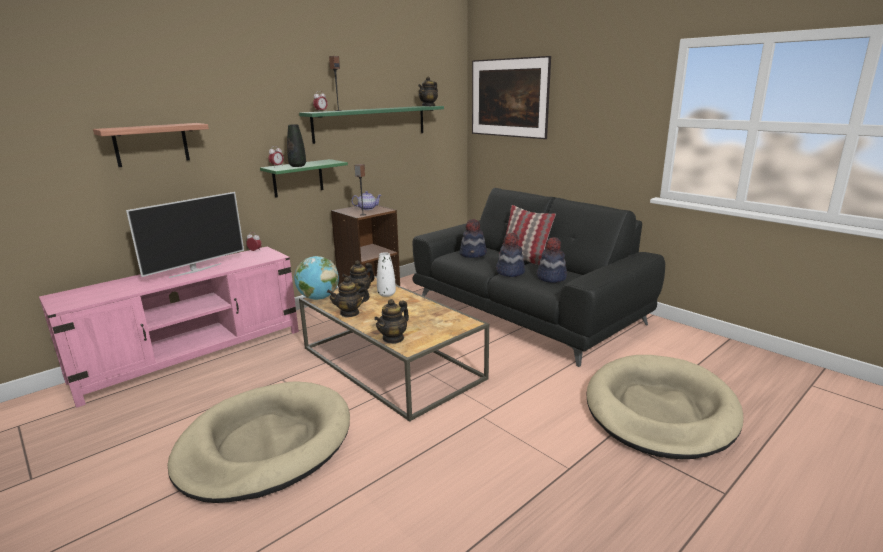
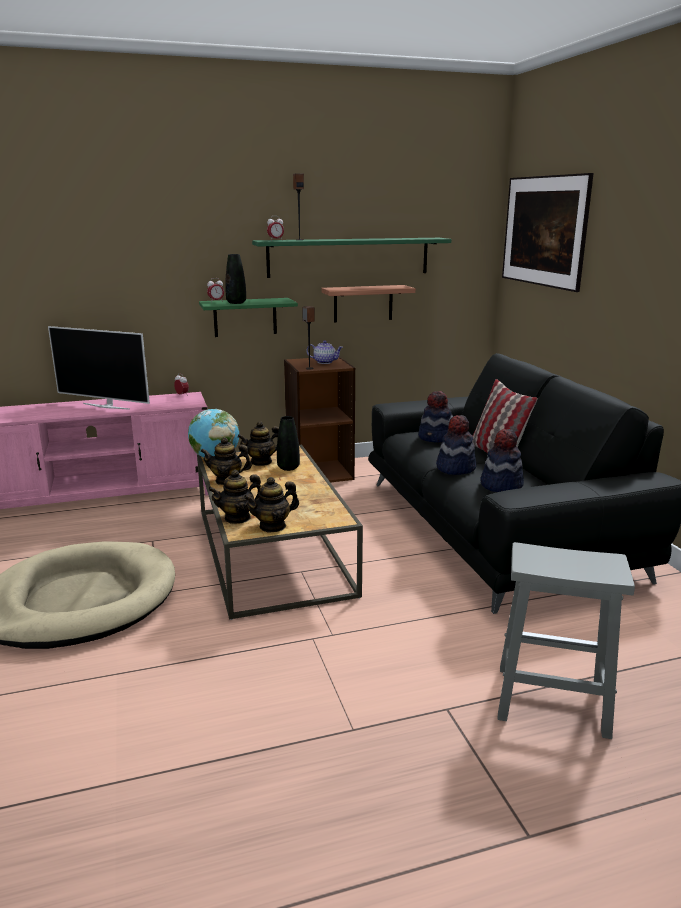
camera: 25 degrees right, 0 degrees up
(151, 144) = (80, 268): shelf -> shelf (363, 303)
(195, 270) = (107, 406): television -> television turned 45 degrees clockwise
(386, 294) = (288, 468): white vase -> black vase
(428, 106) = (431, 238): teapot -> teapot (273, 526)
(660, 410) = (549, 700): beige dog bed -> grey stool

